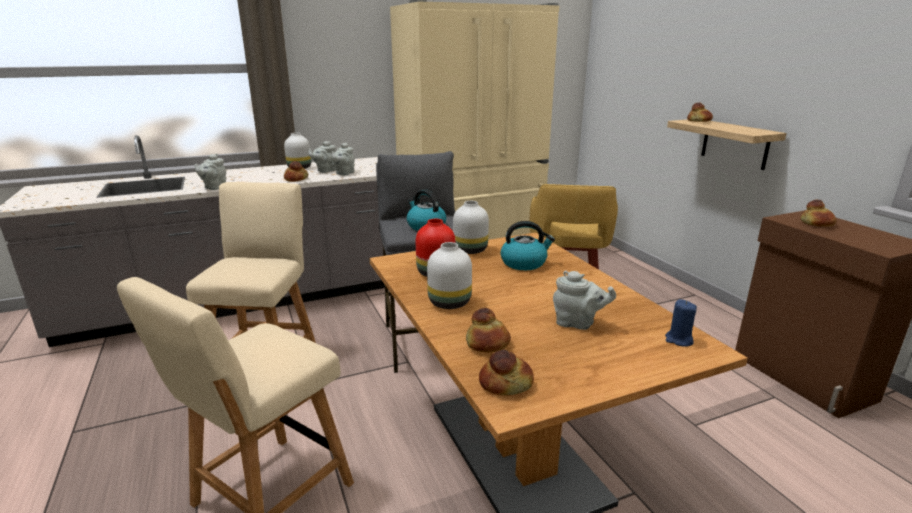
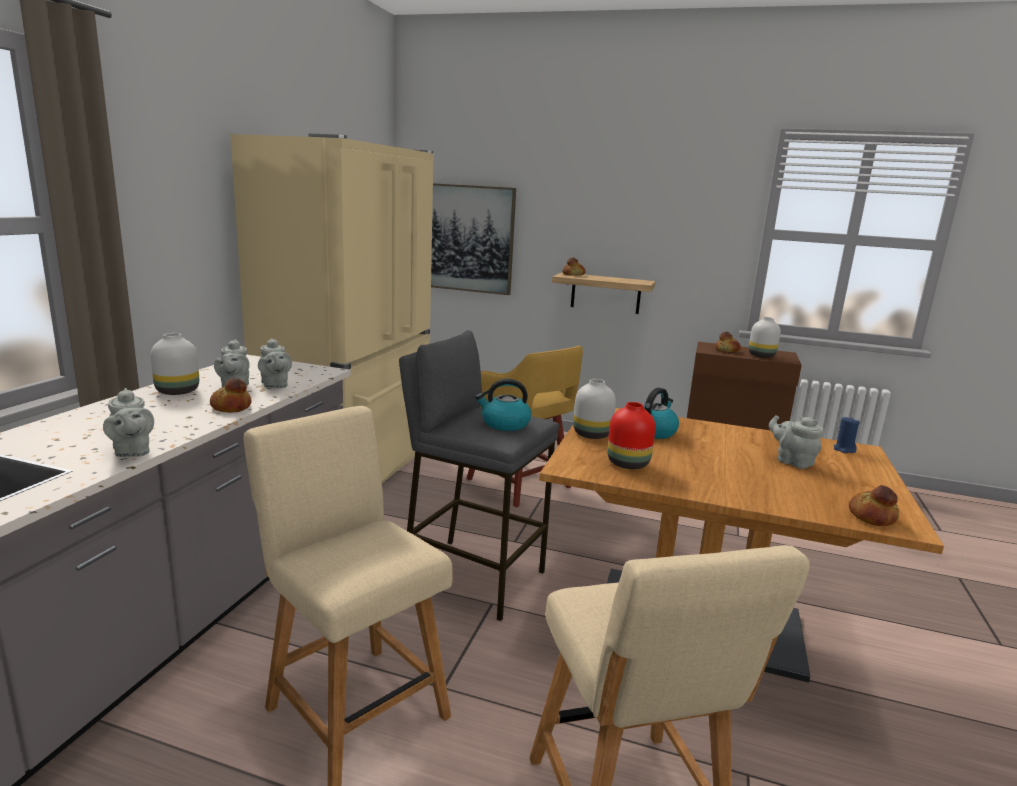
camera: 50 degrees left, 5 degrees down
(449, 303) = (705, 483): white vase -> white vase (762, 356)
(487, 344) = (800, 498): bread -> none
(578, 323) = (792, 461): grey teapot -> grey teapot turned 105 degrees counterclockwise
(628, 83) = (464, 238): none -> picture

